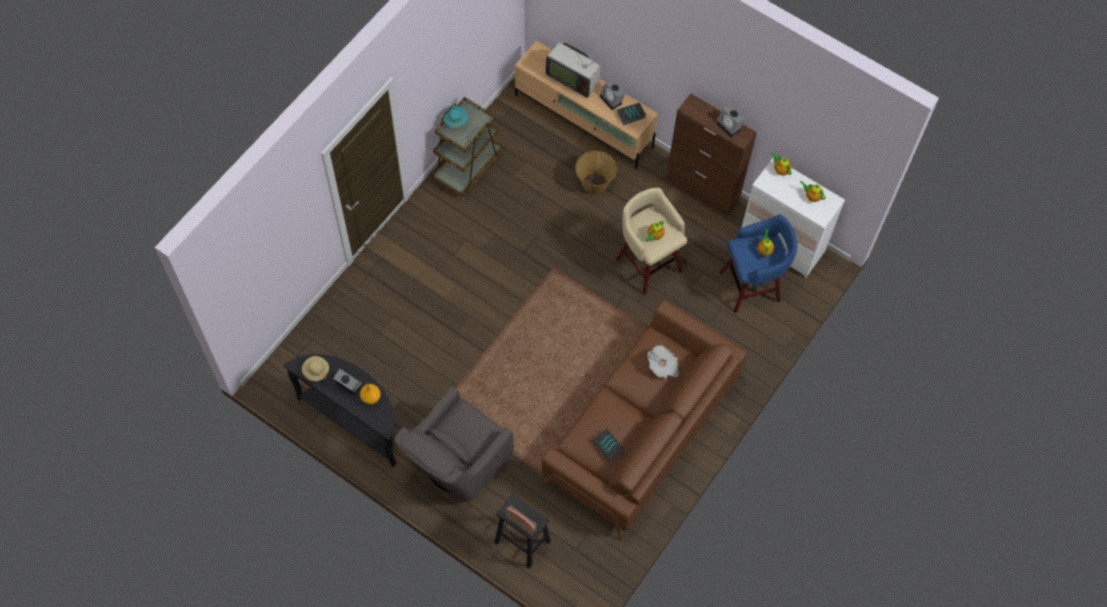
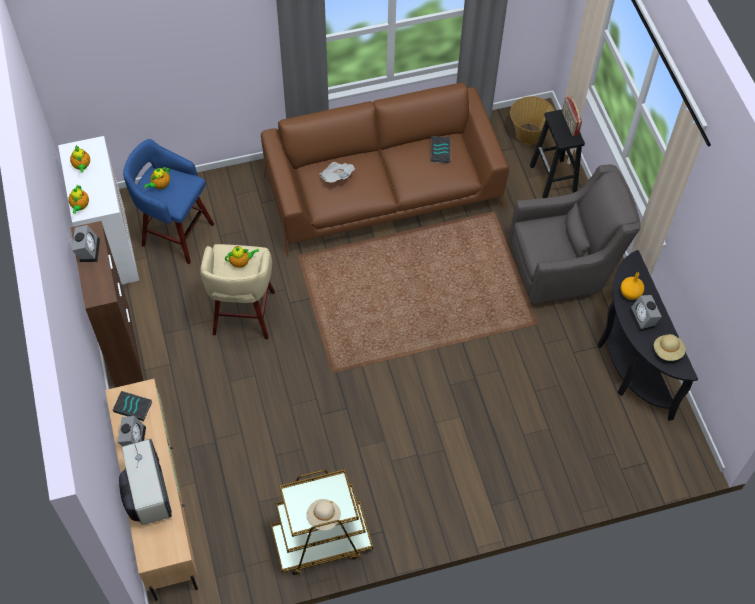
camera: 140 degrees left, 5 degrees down
(455, 120) = (323, 517): turquoise hat -> beige hat
(594, 183) = (213, 426): basket -> basket (529, 134)

